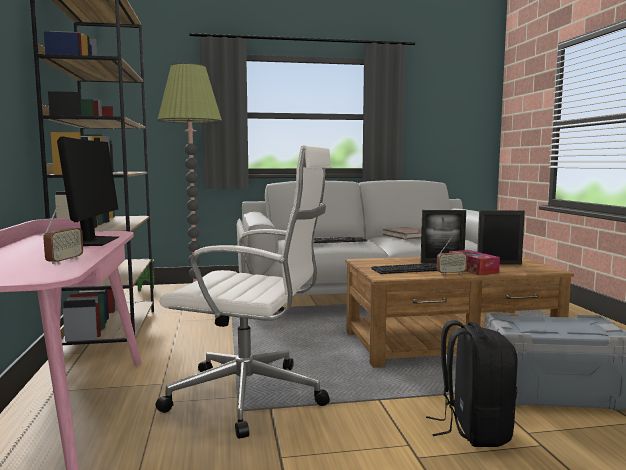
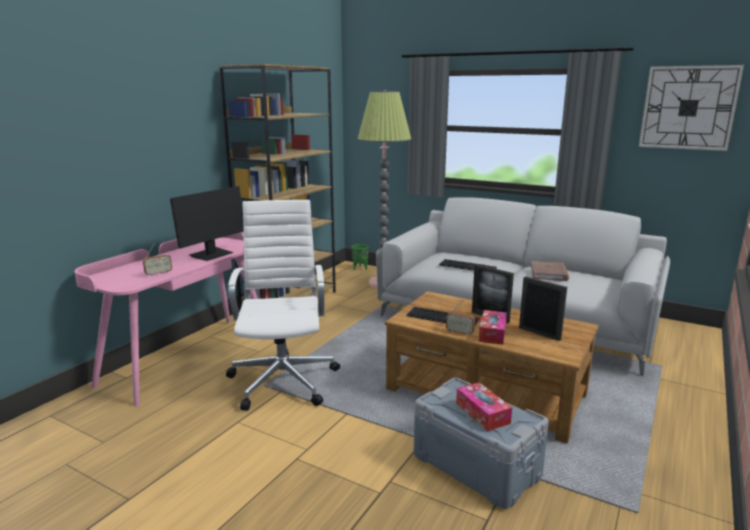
camera: 40 degrees right, 10 degrees up
(251, 397) = (284, 379): white office chair -> white office chair turned 150 degrees counterclockwise
(452, 95) = (688, 108): none -> wall clock
(473, 430) = (359, 461): black backpack -> none
(561, 327) = (482, 413): none -> tissue box

